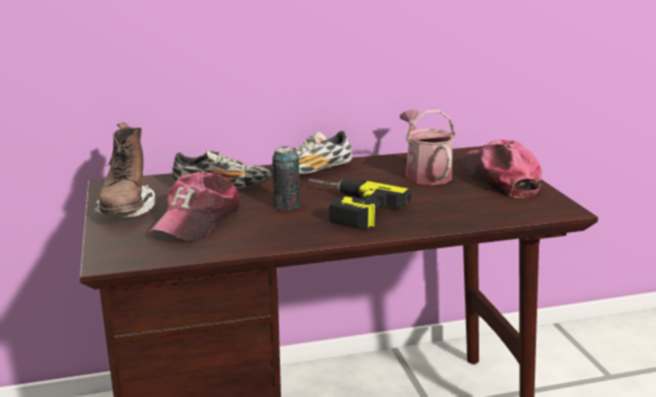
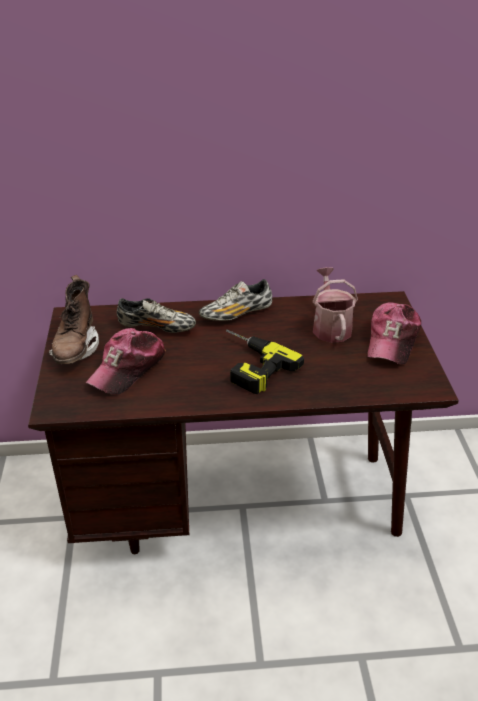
camera: 10 degrees right, 15 degrees up
(286, 206) = (202, 357): can -> none
(499, 179) = (392, 340): cap -> cap turned 150 degrees counterclockwise

